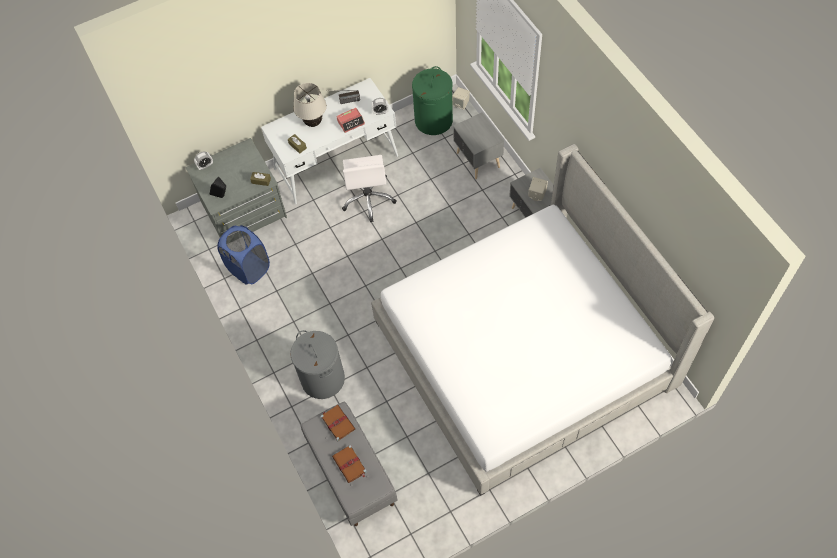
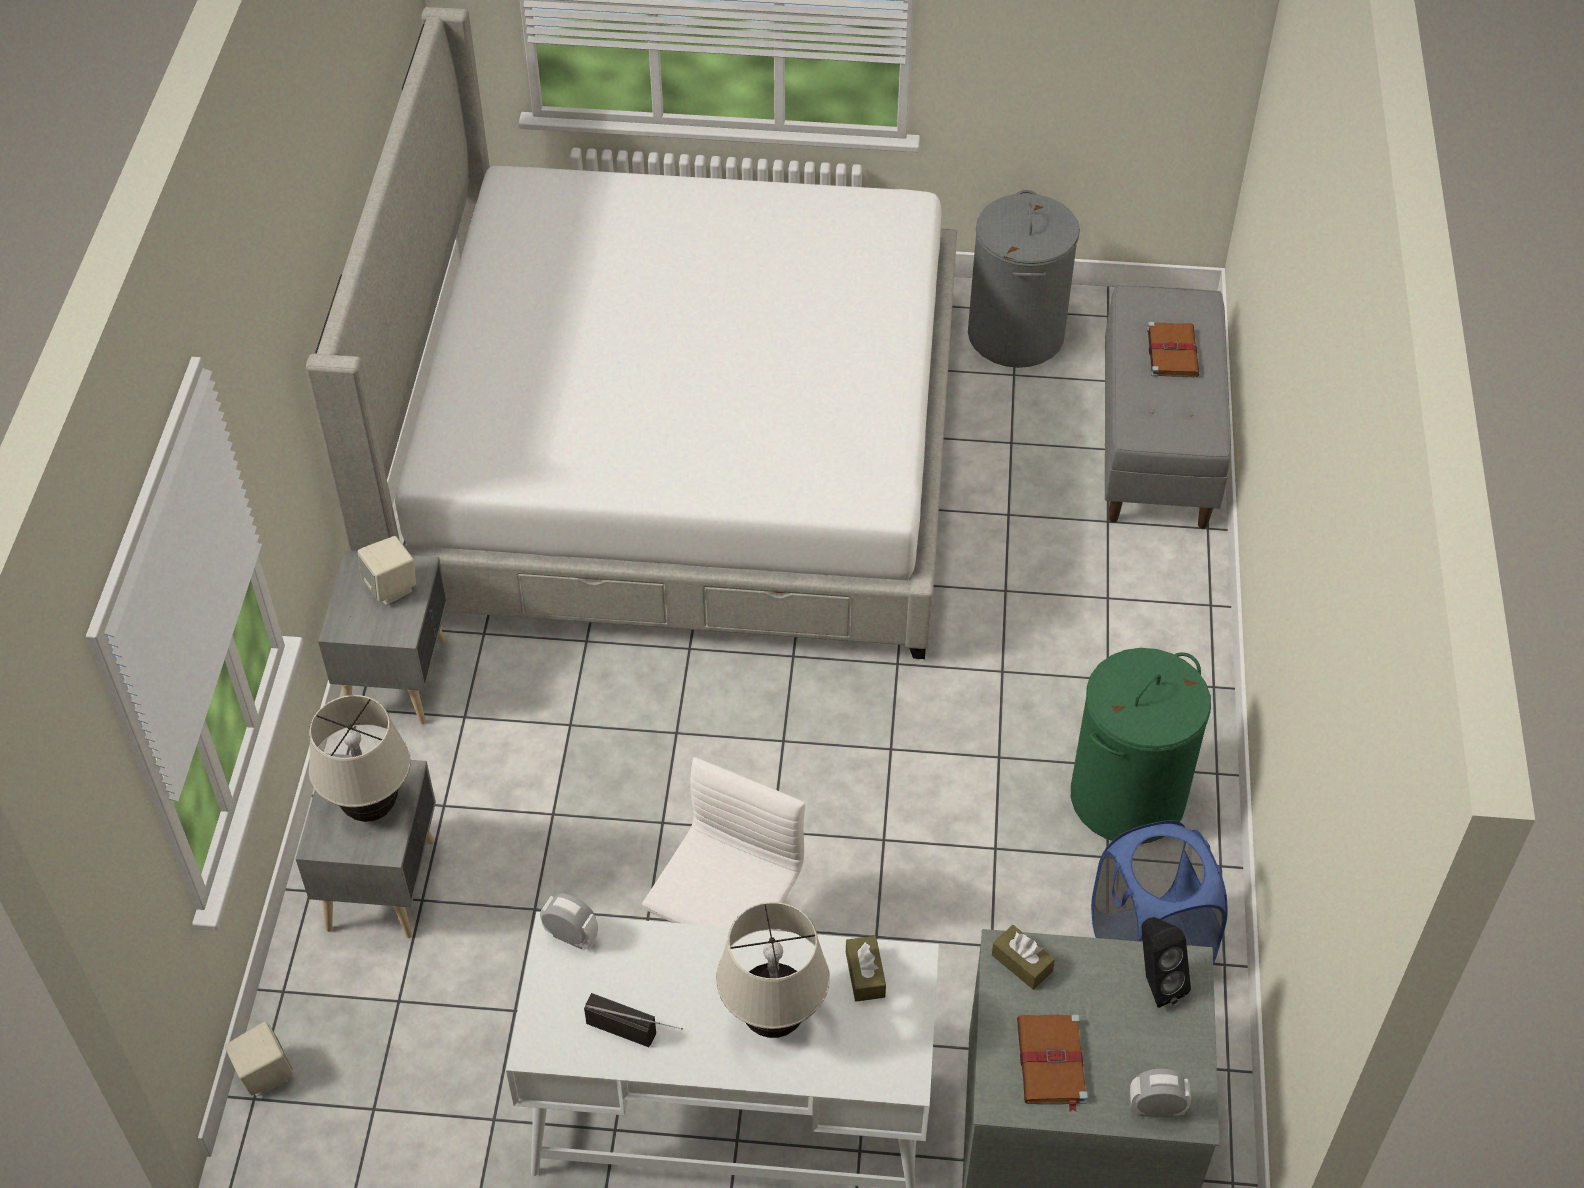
camera: 150 degrees left, 10 degrees down
(322, 379) = (1113, 619): grey laundry basket -> grey laundry basket (1016, 335)
(337, 422) = (1153, 421): brown book -> brown book (1051, 1063)
(351, 122) = (671, 956): alarm clock -> none
(434, 120) = (378, 1071): green laundry basket -> green laundry basket (1127, 797)
(475, 134) = (372, 808): none -> beige table lamp

